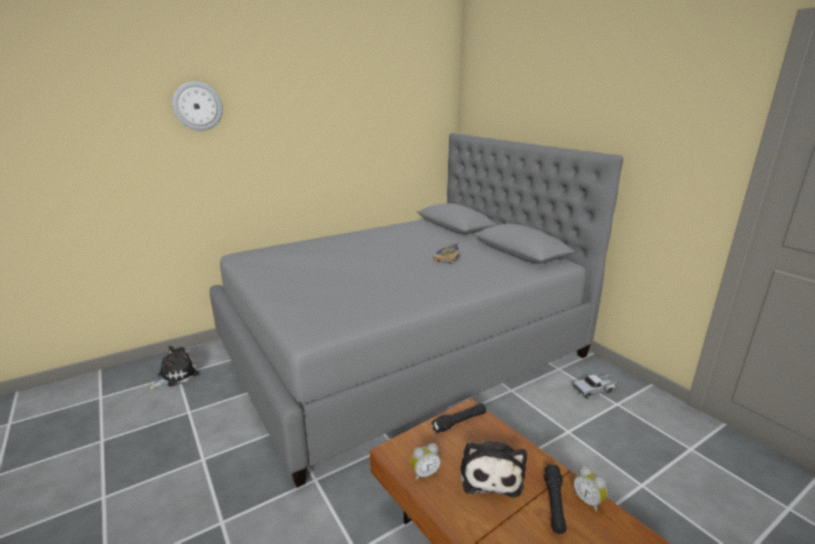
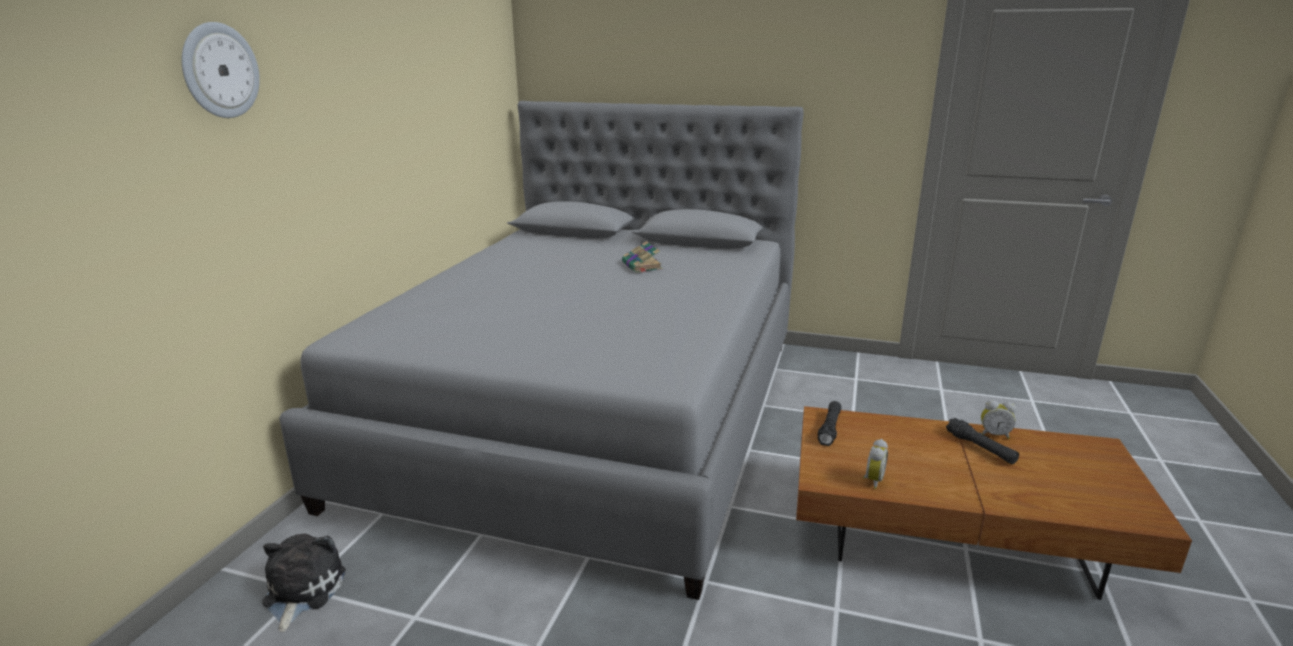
camera: 40 degrees left, 0 degrees up
(491, 474) = (914, 452): plush toy -> none
(594, 390) = (826, 375): toy truck -> none

